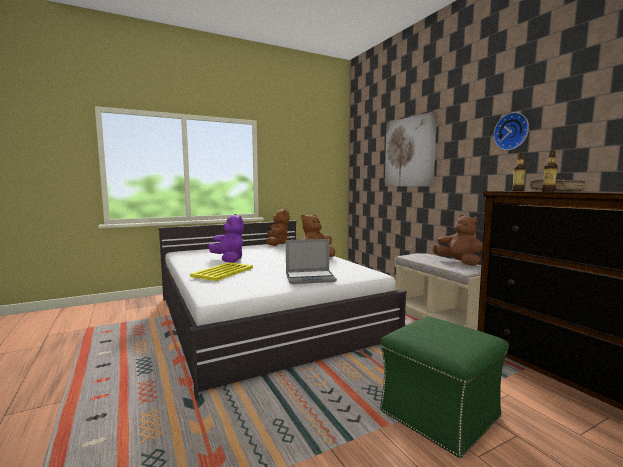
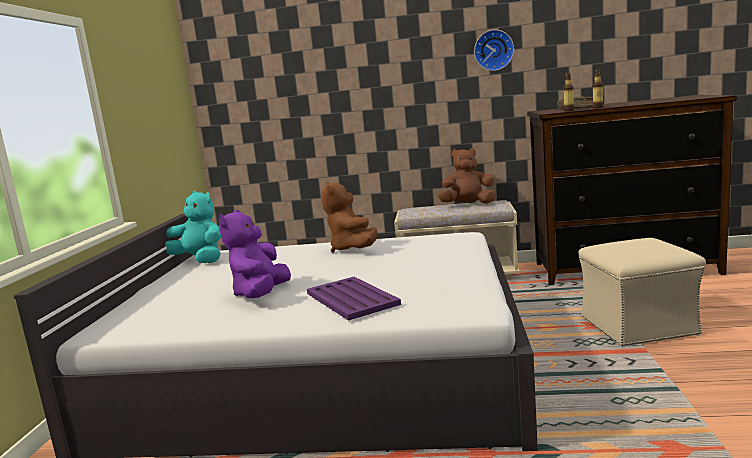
camera: 55 degrees left, 5 degrees up
(223, 272) = (351, 298): yellow tray -> purple tray
(229, 260) = (261, 294): purple plush toy -> purple plush toy turned 75 degrees counterclockwise
(277, 244) = (199, 260): brown plush toy -> turquoise plush toy
(310, 278) = (451, 259): laptop -> none
(409, 152) = (341, 77): picture -> none
(440, 415) = (639, 325): green ottoman -> beige ottoman

